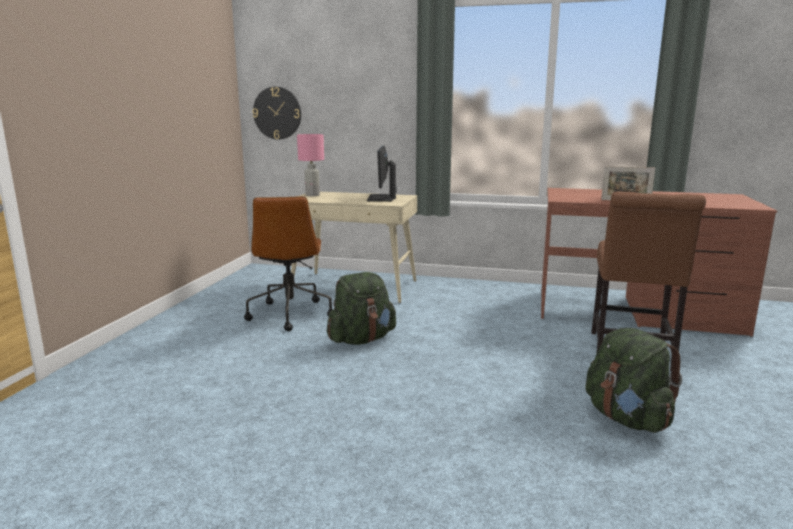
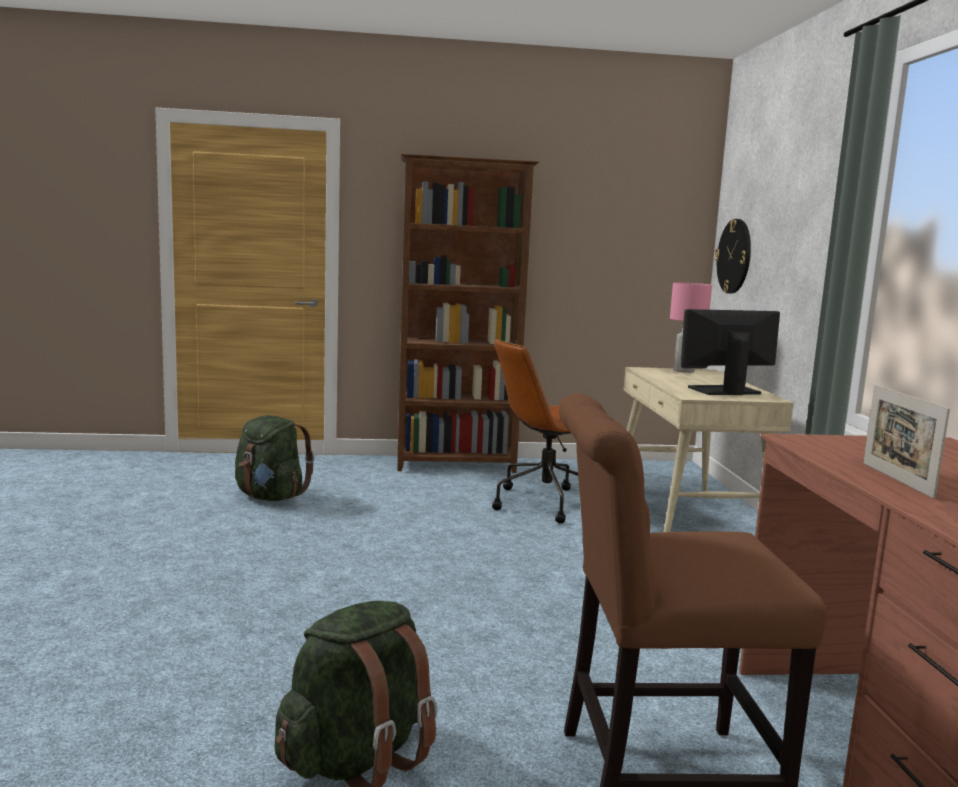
camera: 70 degrees right, 5 degrees down
(165, 328) = (456, 465): none -> brown bookcase
(361, 339) = (504, 546): green backpack -> green backpack (270, 497)

